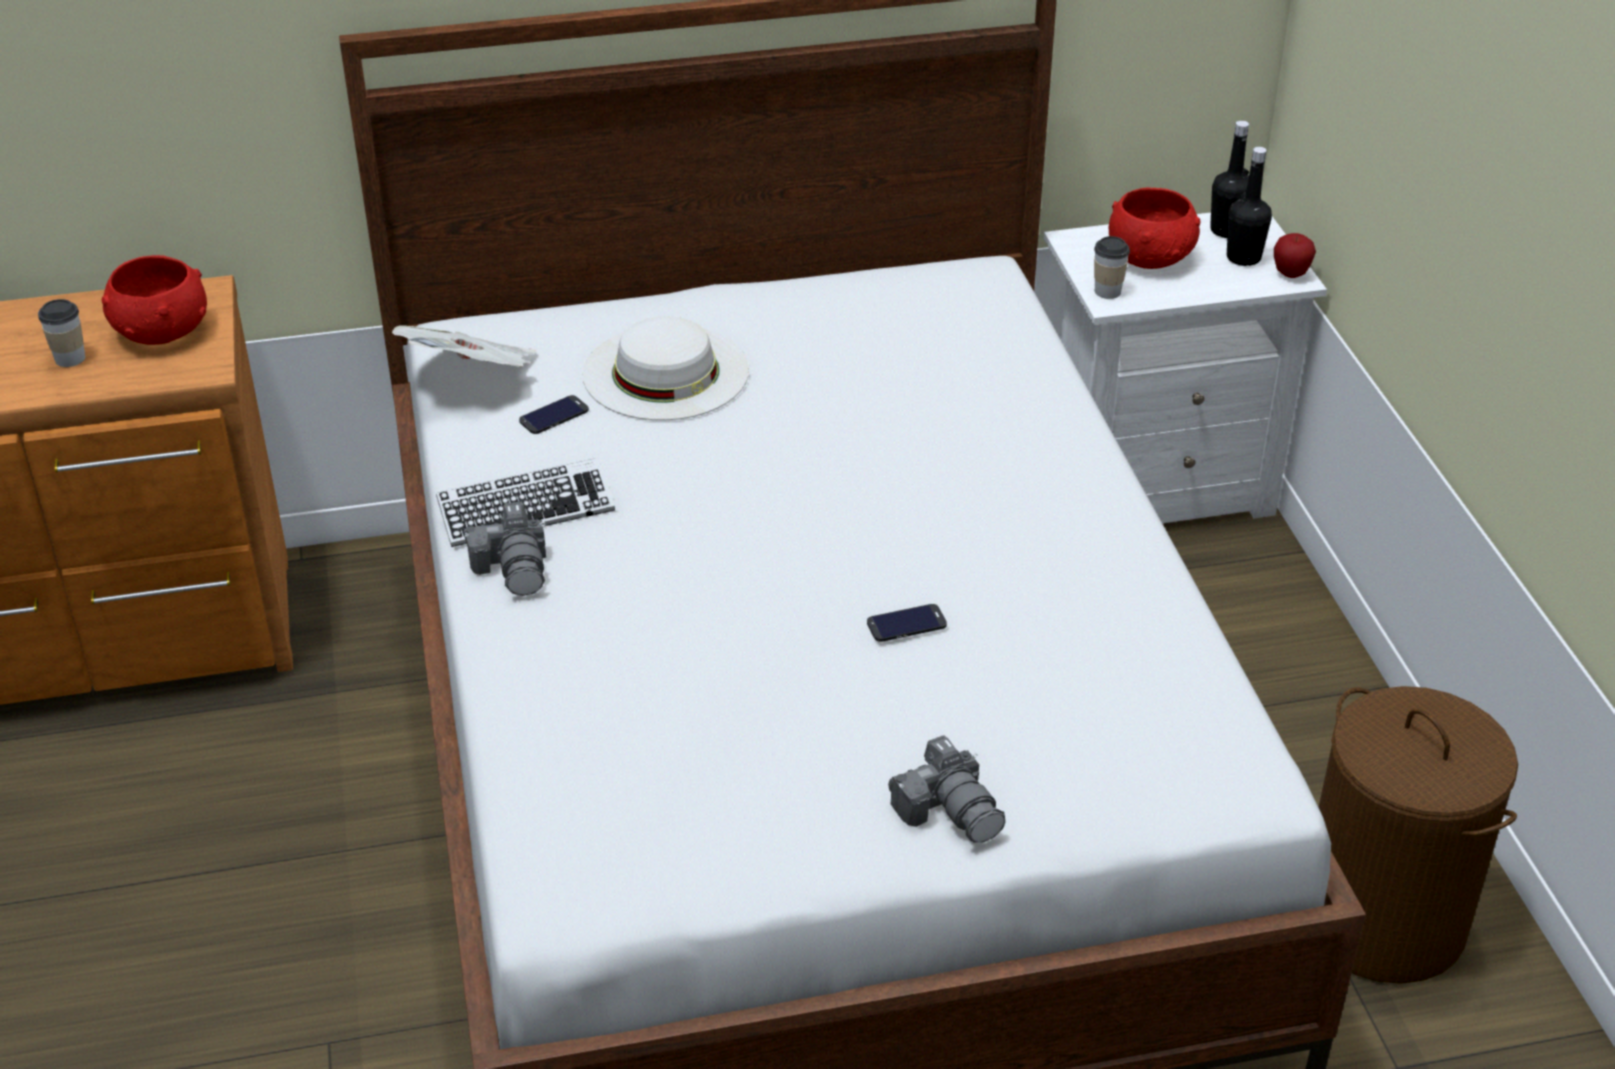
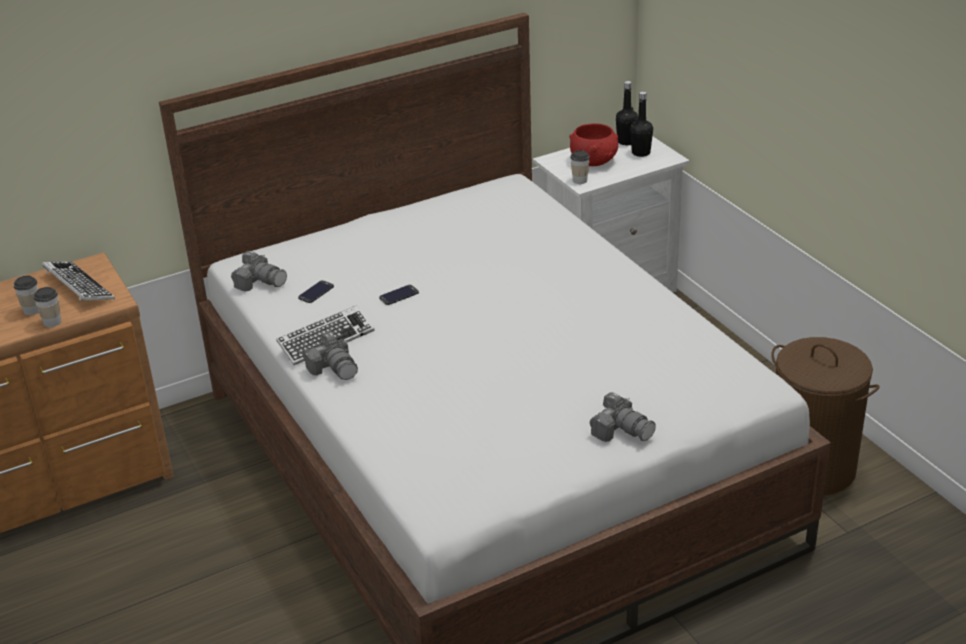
camera: 15 degrees left, 5 degrees down
(89, 387) = (52, 322): none -> cup
(161, 331) = (78, 287): red bowl -> keyboard
(473, 376) = (260, 282): newspaper -> camera
(666, 372) = (366, 260): white hat -> none
(906, 624) = (556, 352): phone -> phone (399, 295)
(1290, 274) = (668, 156): apple -> none

